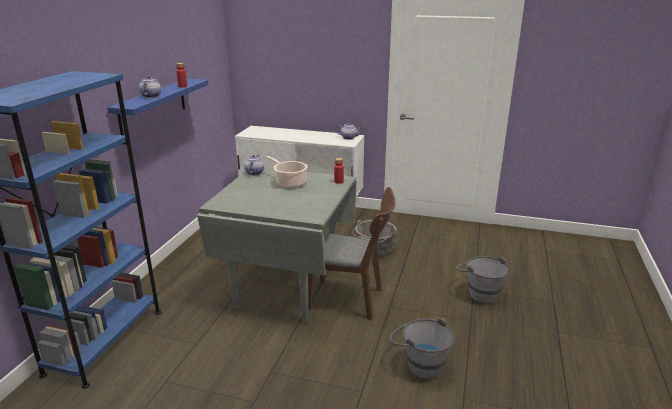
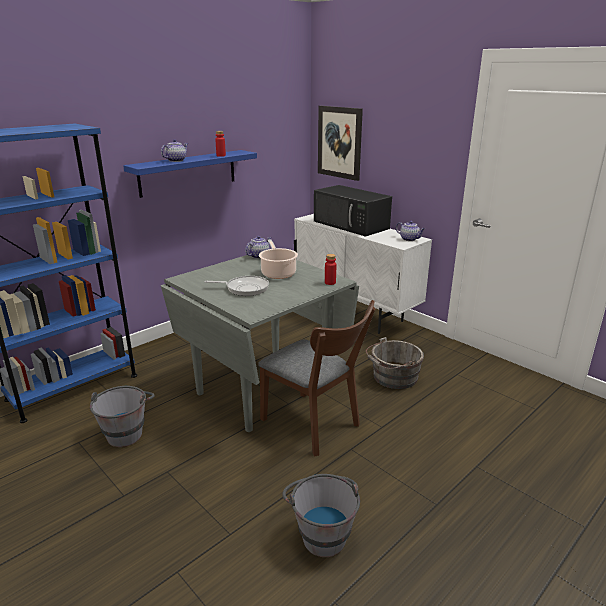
camera: 30 degrees right, 0 degrees up
(263, 62) = (339, 142): none -> picture
(280, 200) = (245, 288): none -> frying pan
(291, 133) = (352, 225): none -> black microwave
(479, 292) = (481, 472): grey bucket -> grey bucket (127, 431)

